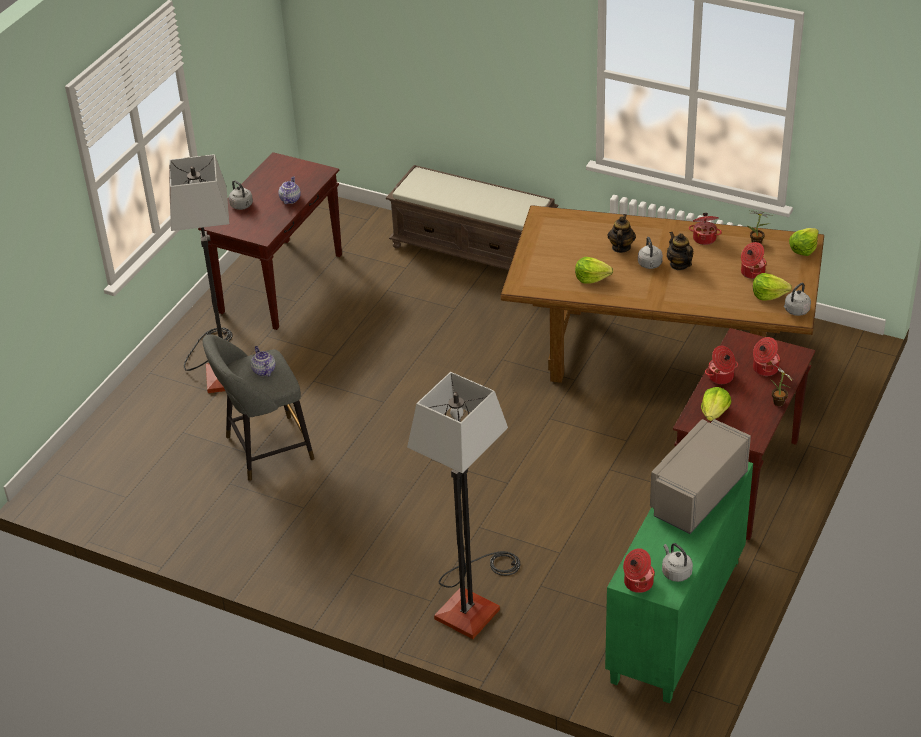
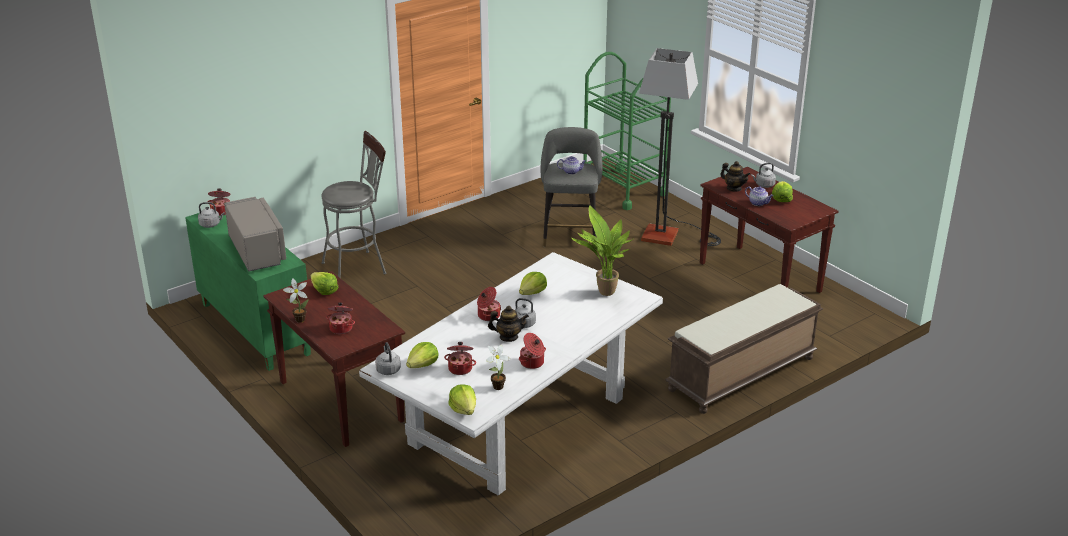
camera: 115 degrees right, 10 degrees down
(111, 445) = (623, 189): none -> green cart
(269, 188) = (781, 199): none -> lettuce
(472, 601) = (359, 266): floor lamp -> grey stool
(554, 237) = (604, 293): none -> potted plant
(621, 247) = (560, 318): teapot -> teapot (734, 188)
(659, 353) = (518, 420): brown dining table -> white dining table
(721, 377) = (355, 306): cooking pot -> cooking pot (488, 315)

